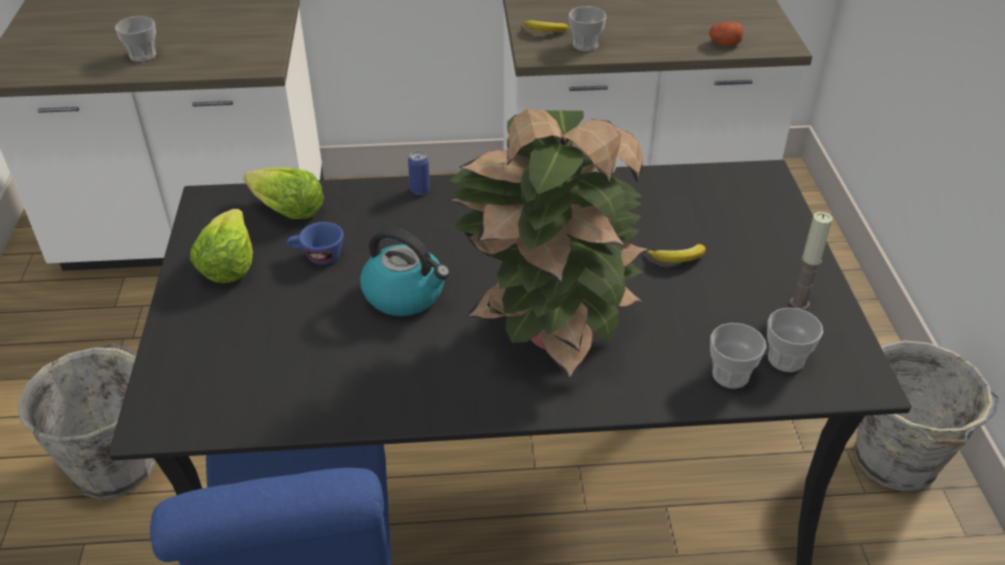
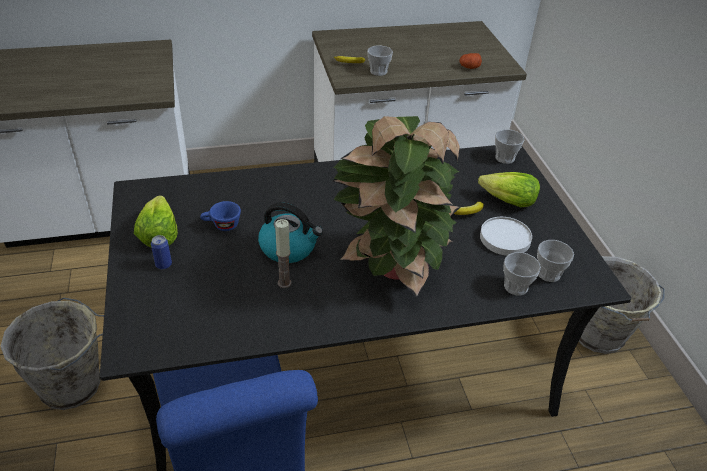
camera: 10 degrees left, 0 degrees up
(143, 55) = (67, 89): cup -> cup (505, 158)
(286, 210) = (193, 195): lettuce -> lettuce (508, 201)
(420, 190) = (283, 175): can -> can (163, 264)
(730, 302) = (505, 238): none -> white plate
(799, 303) = (549, 236): candle -> candle (284, 283)

